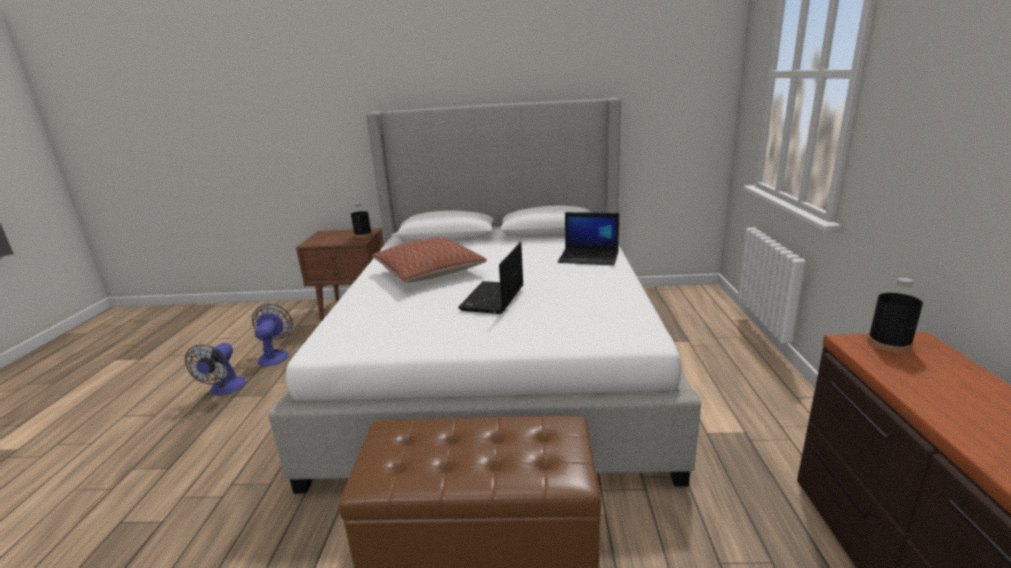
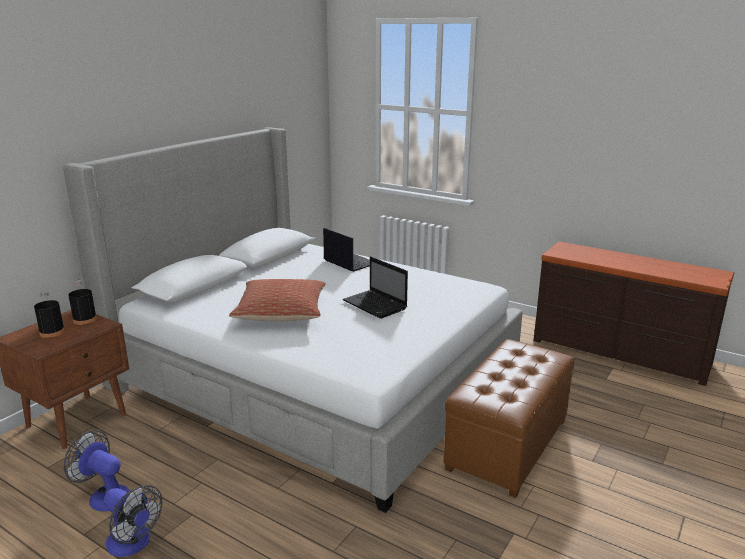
camera: 60 degrees left, 0 degrees up
(589, 257) = (349, 262): laptop -> laptop turned 90 degrees counterclockwise
(889, 344) = (562, 250): black bottle -> black bottle (52, 332)

